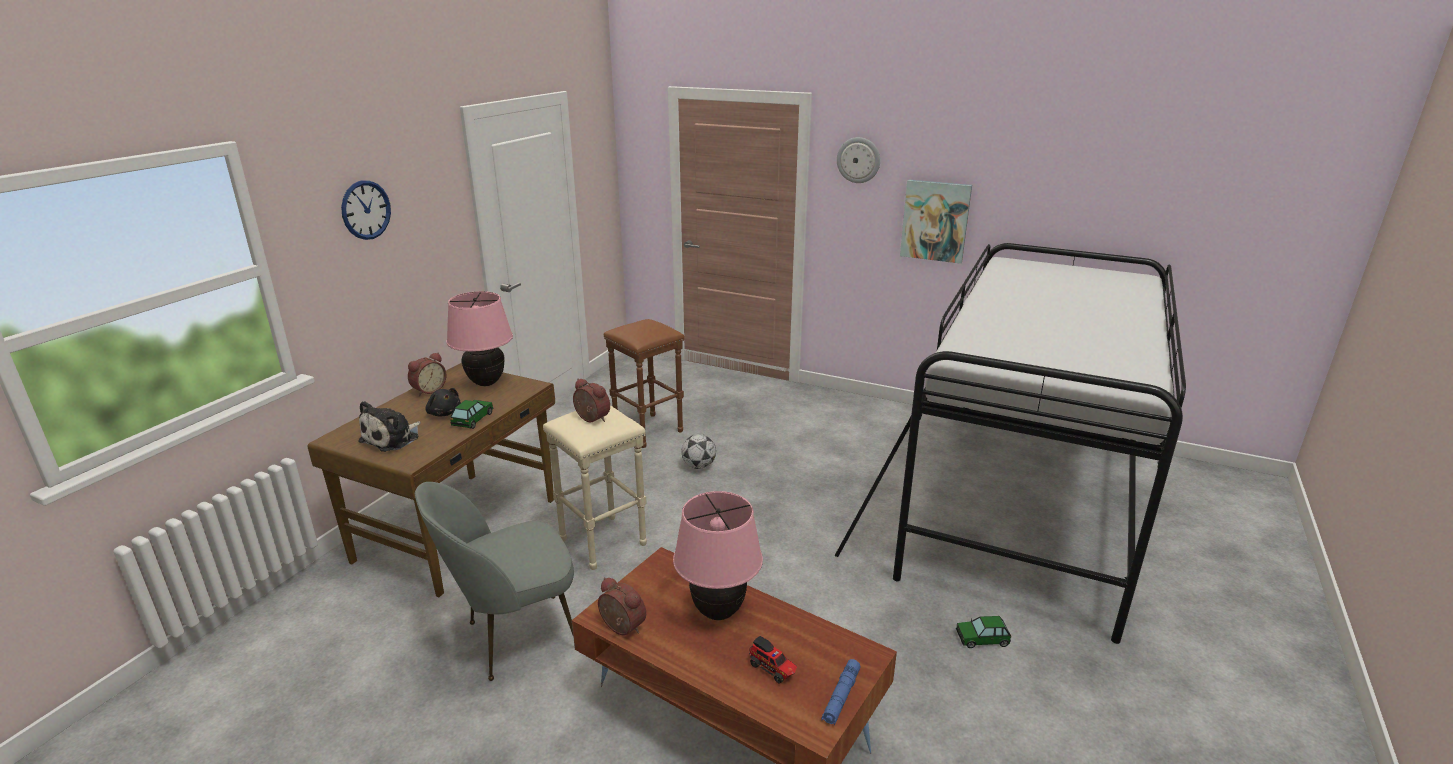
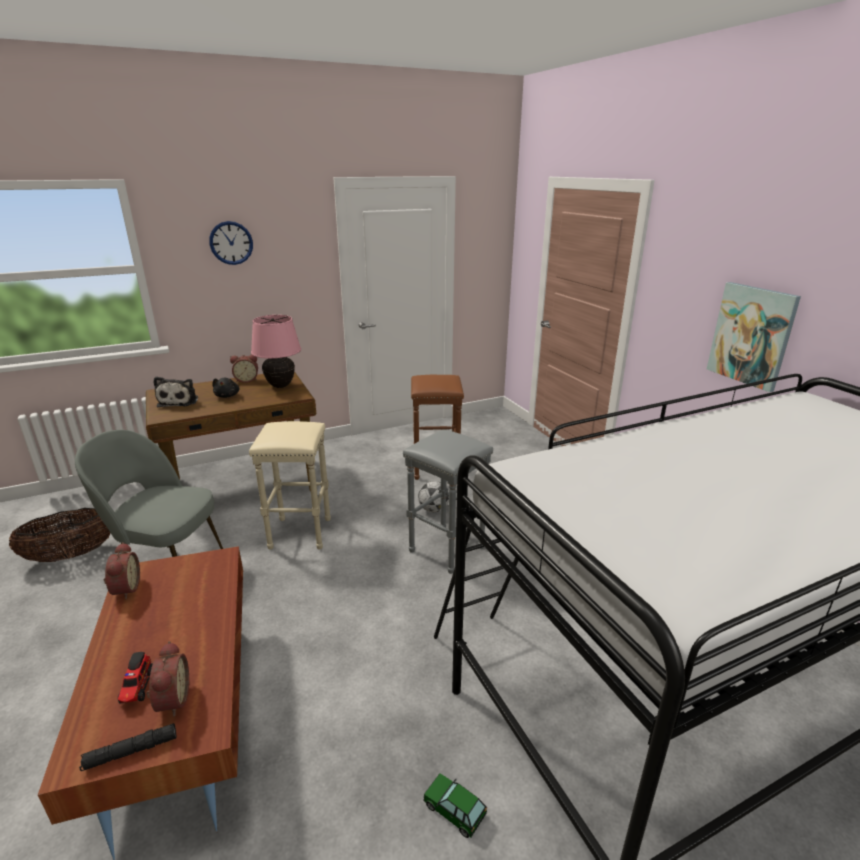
camera: 40 degrees right, 0 degrees up
(352, 696) = (71, 555): none -> basket
(393, 438) = (179, 401): plush toy -> plush toy turned 75 degrees counterclockwise
(472, 419) = (232, 405): toy car -> none
(591, 419) = (284, 429): alarm clock -> alarm clock (171, 700)
(718, 612) = (186, 617): pink table lamp -> none
(754, 492) = (444, 549): none -> grey stool
(841, 697) = (131, 751): blue flashlight -> black flashlight
(858, 160) = (685, 255): wall clock -> none

